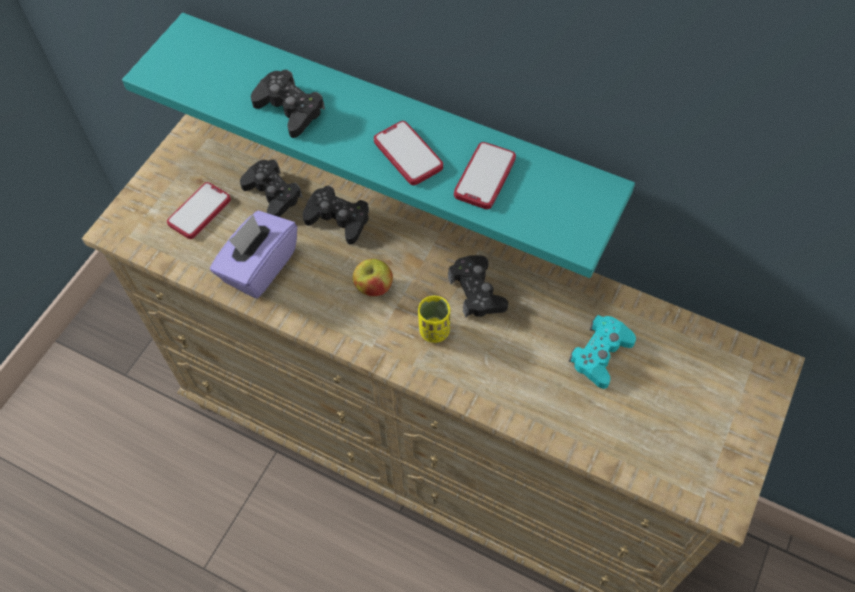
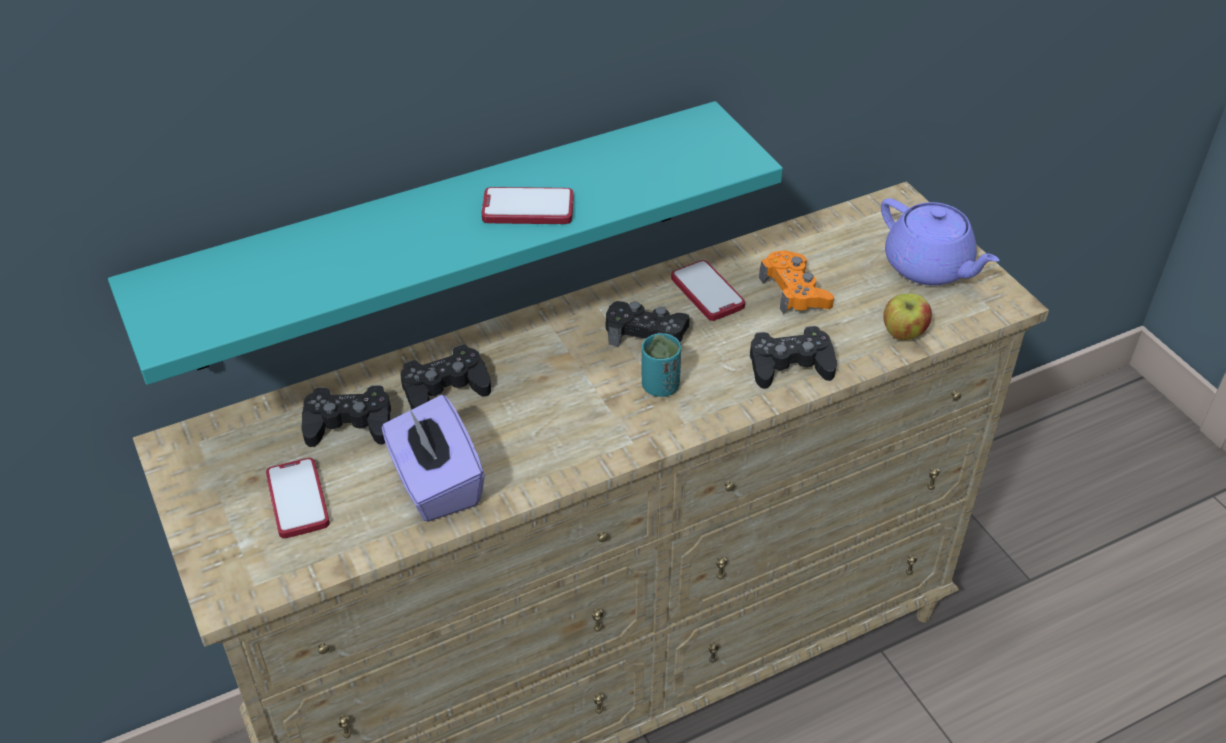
camera: 55 degrees left, 15 degrees down
(289, 109) = (366, 259): black game controller -> black game controller (790, 365)
(374, 287) = (562, 404): apple -> apple (903, 333)
(434, 330) = (660, 386): yellow cup -> turquoise cup
(485, 177) = (612, 176): phone -> phone (707, 292)
(600, 354) = (794, 291): turquoise game controller -> orange game controller
(712, 429) = (929, 267): none -> purple teapot

